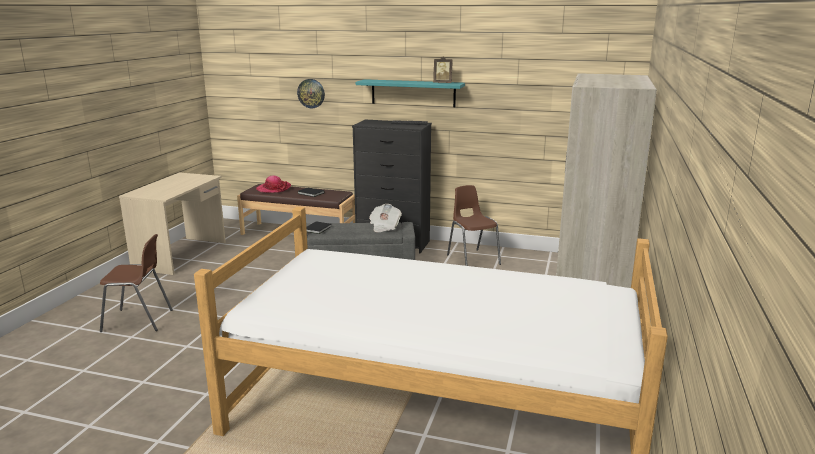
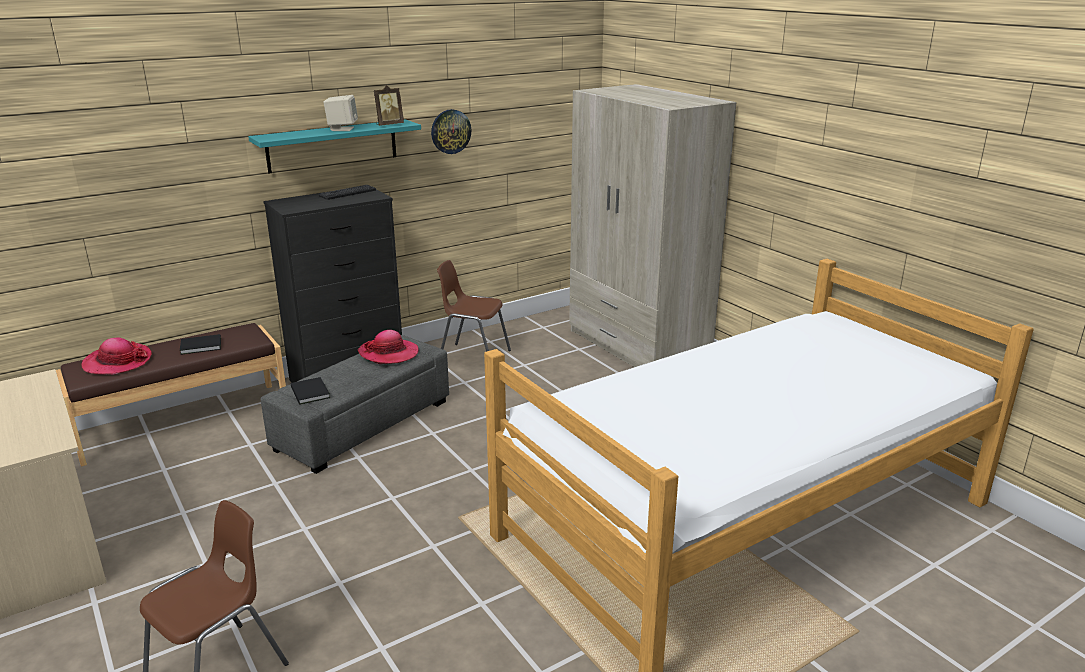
camera: 50 degrees left, 5 degrees up
(311, 93) = (149, 175): wall clock -> wall clock (450, 131)
(384, 227) = (389, 353): newspaper -> hat
(413, 82) = (342, 129): none -> beige speaker

